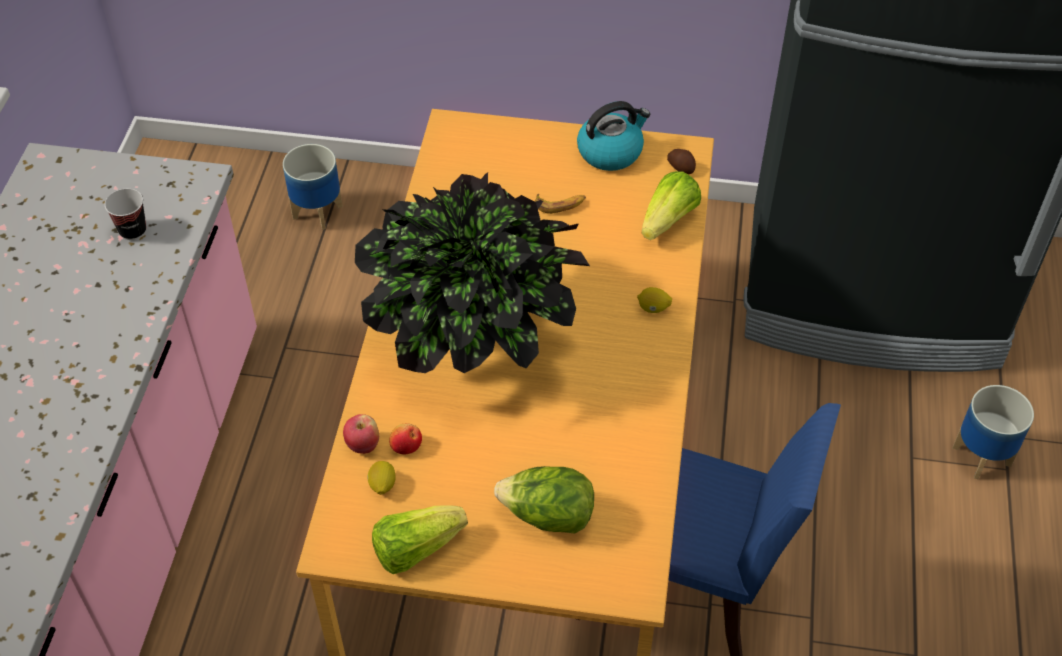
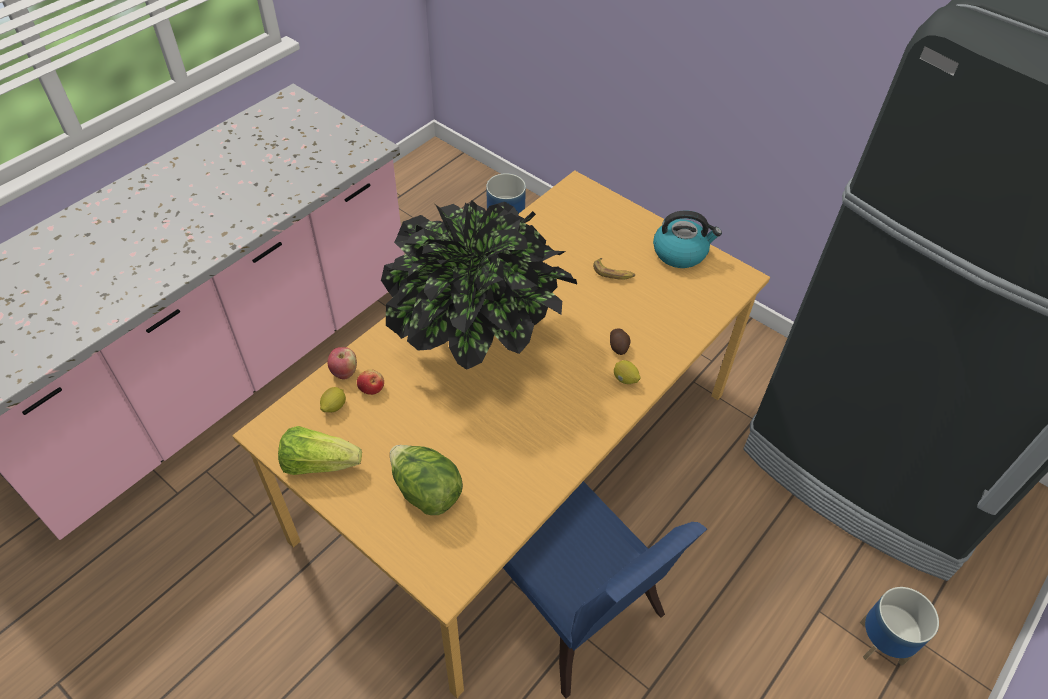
camera: 30 degrees right, 0 degrees up
(133, 231) = (304, 160): cup -> none
(668, 221) = (687, 321): lettuce -> none
(681, 167) = (727, 287): potato -> potato (618, 346)

